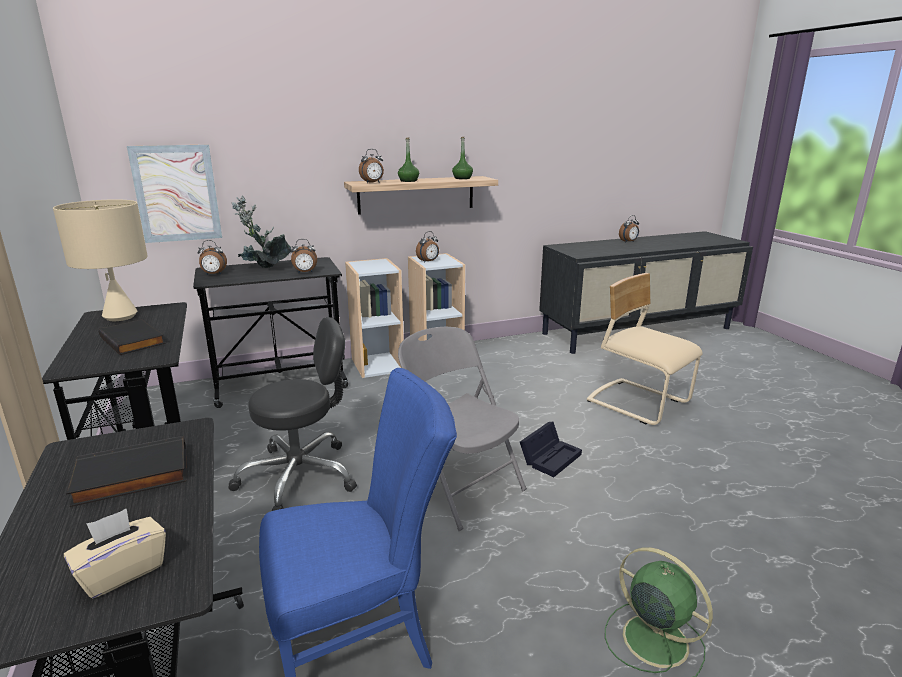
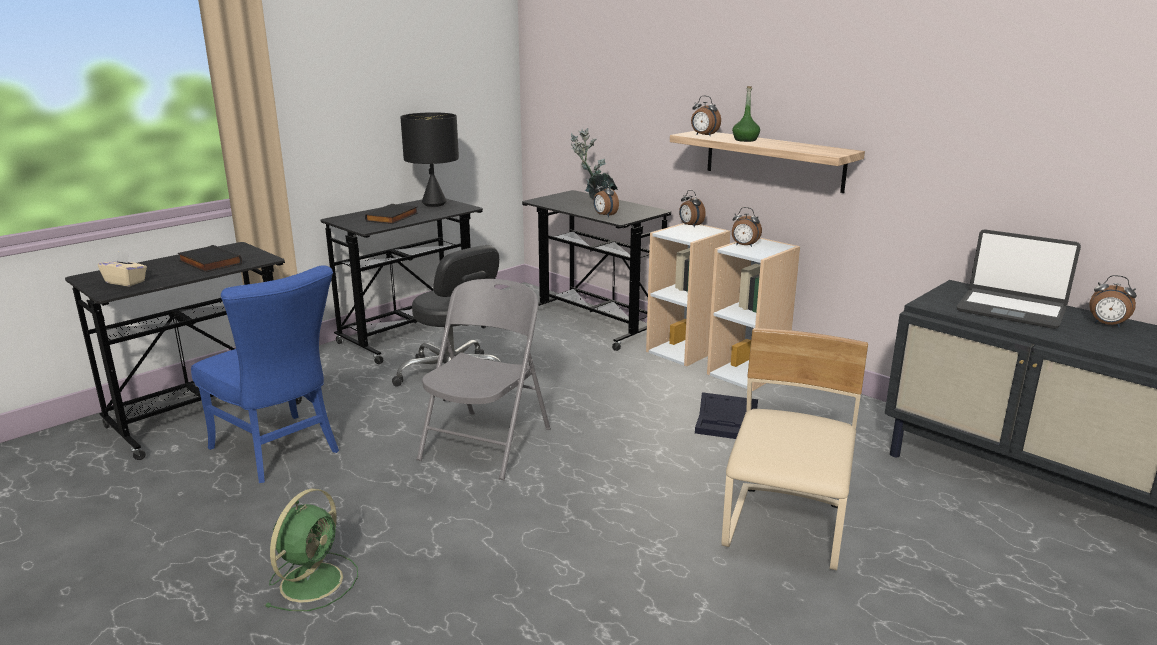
camera: 65 degrees right, 0 degrees up
(120, 317) = (434, 204): beige table lamp -> black table lamp
(177, 193) = (571, 118): picture -> none
(214, 274) = (560, 197): alarm clock -> alarm clock (690, 226)
(462, 178) = (815, 148): green bottle -> none
(550, 457) = (578, 484): black storage box -> black storage box (727, 427)
(599, 247) = (1011, 310): none -> laptop

